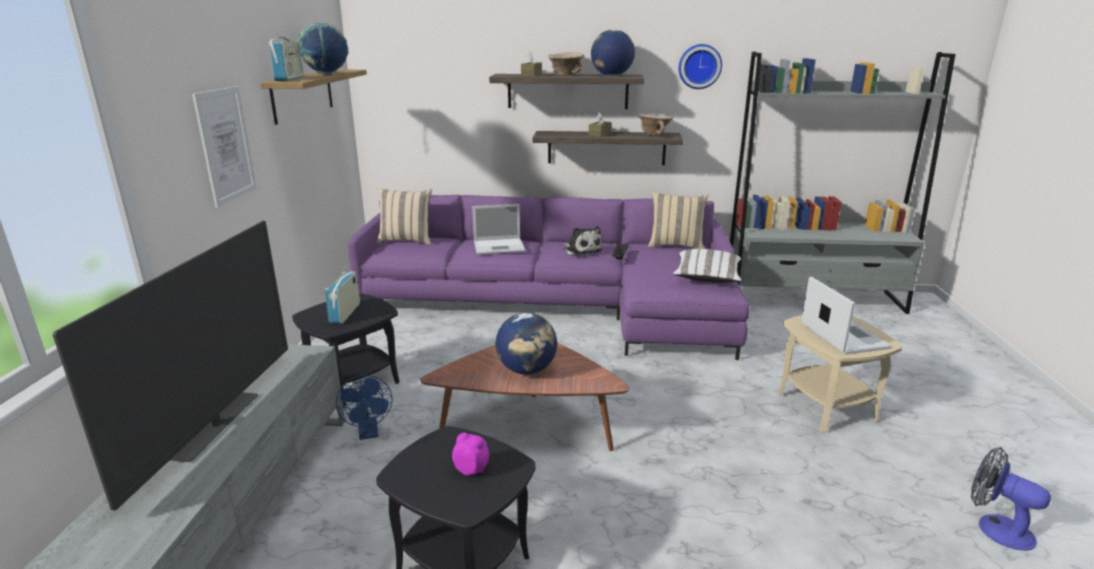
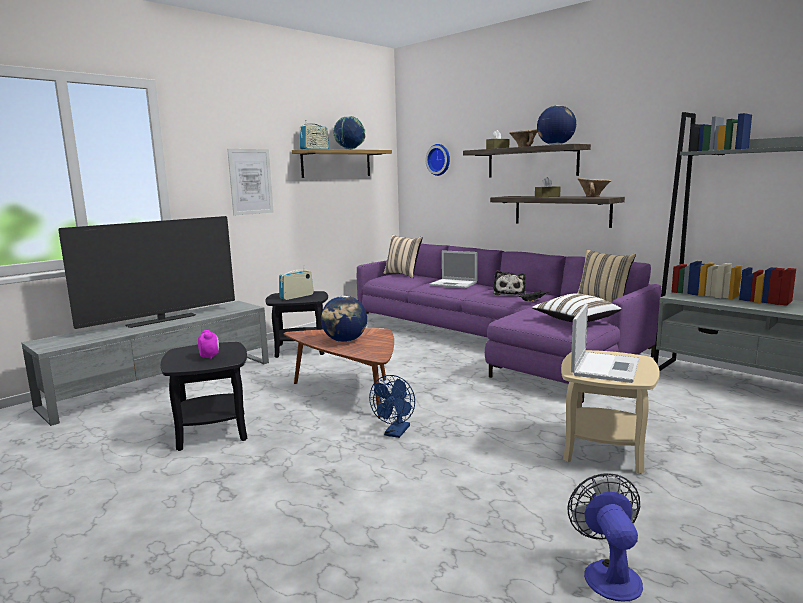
camera: 40 degrees right, 10 degrees down
(369, 433) = (270, 370): blue fan -> blue fan (395, 433)
(699, 66) = (642, 133): wall clock -> wall clock (439, 159)

